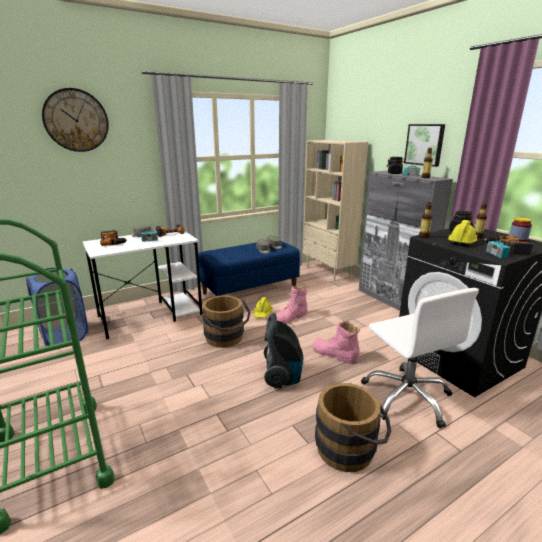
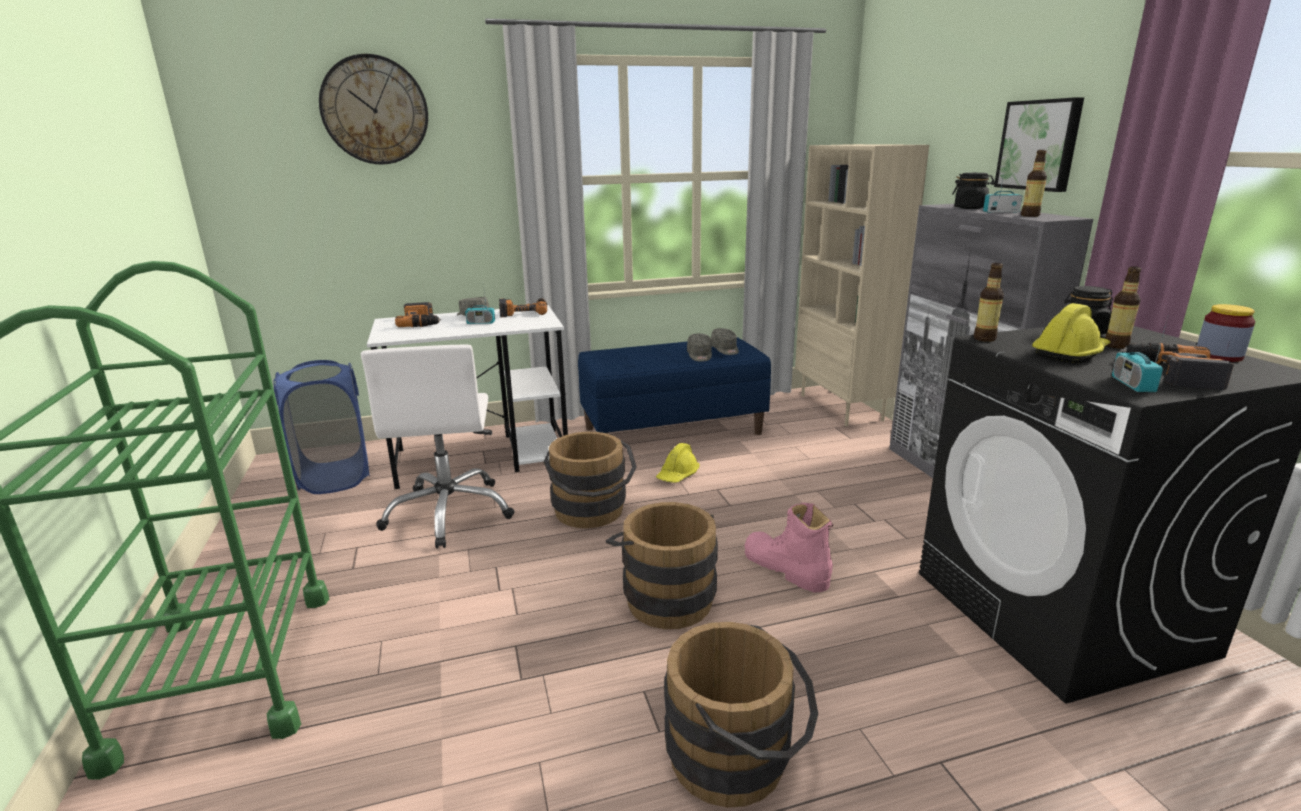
camera: 15 degrees right, 0 degrees up
(282, 376) = (664, 596): vacuum cleaner -> brown bucket
(291, 317) = (729, 487): pink boot -> none
(407, 397) = (905, 676): white office chair -> white office chair (449, 512)

